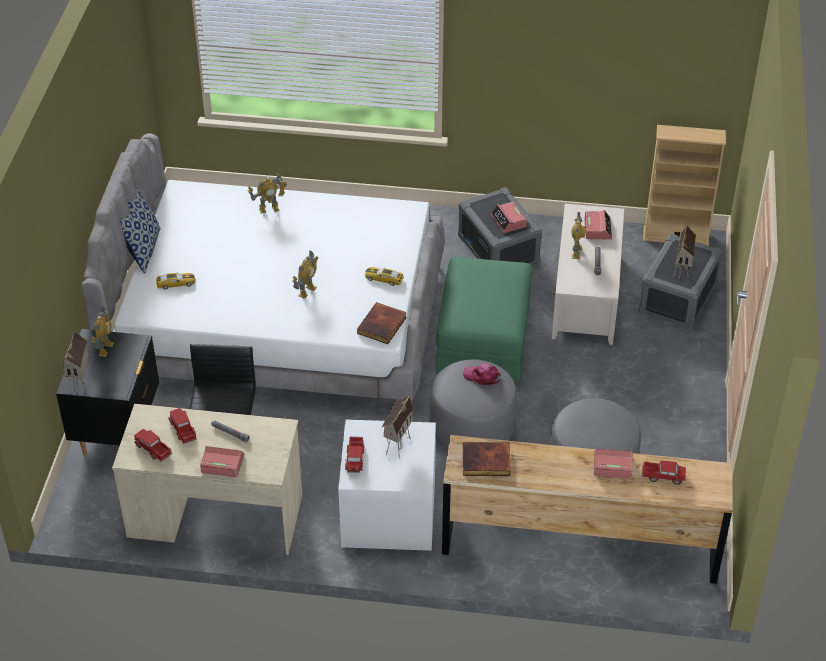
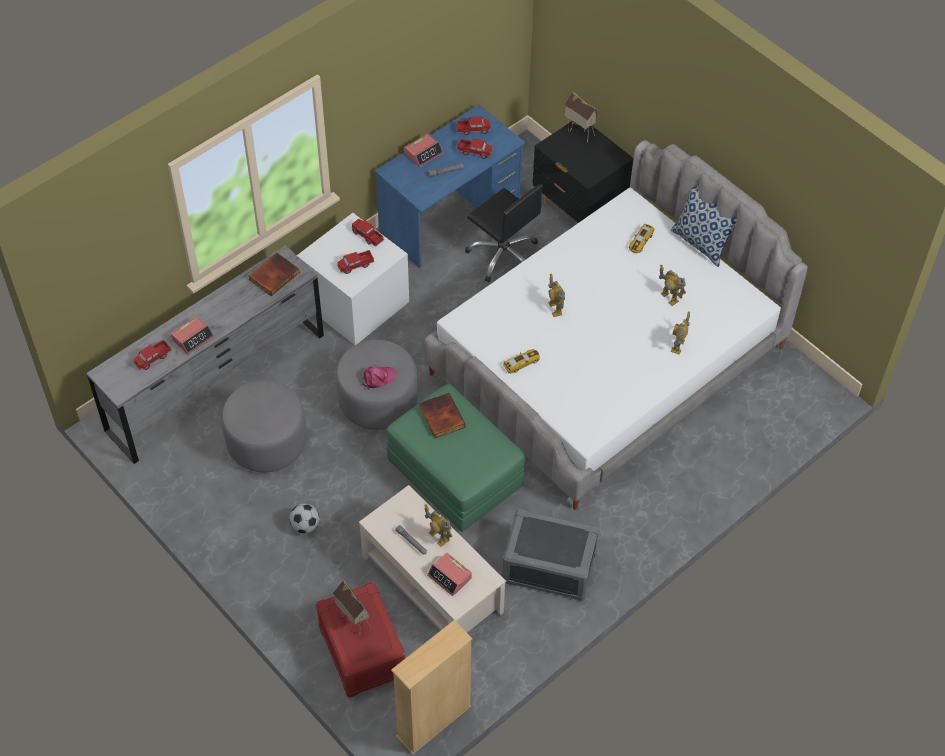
camera: 130 degrees right, 10 degrees up
(105, 349) = (598, 159): toy robot -> toy robot (669, 298)
(215, 516) = (450, 216): beige desk -> blue desk
(382, 326) = (470, 327): book -> book (441, 417)
(397, 444) = (355, 265): toy house -> toy truck
(508, 221) = (538, 542): alarm clock -> none
(579, 545) = (216, 383): brown dresser -> grey dresser
(630, 392) = (305, 526): none -> football
(678, 298) = (361, 651): grey storage box -> red storage box

